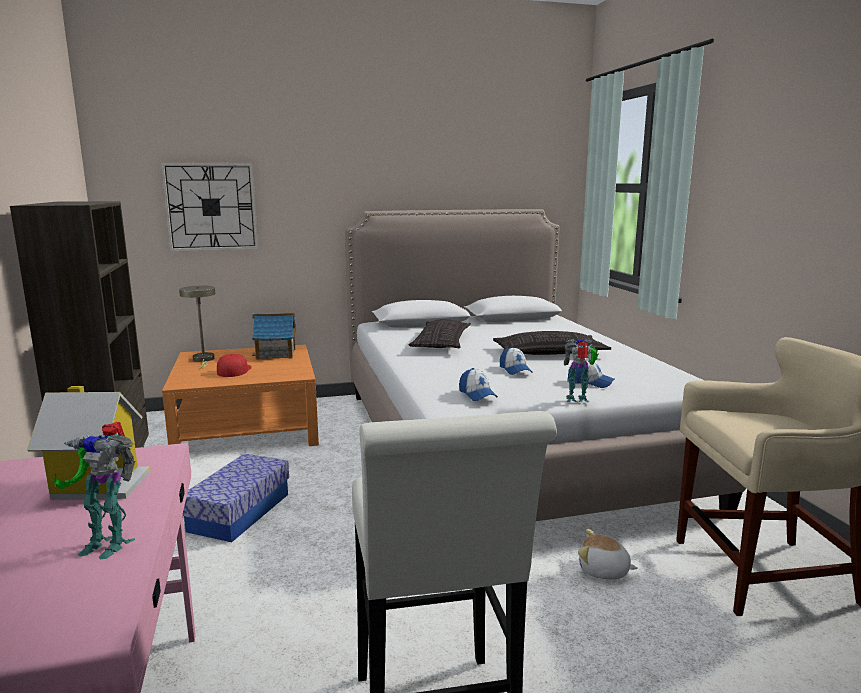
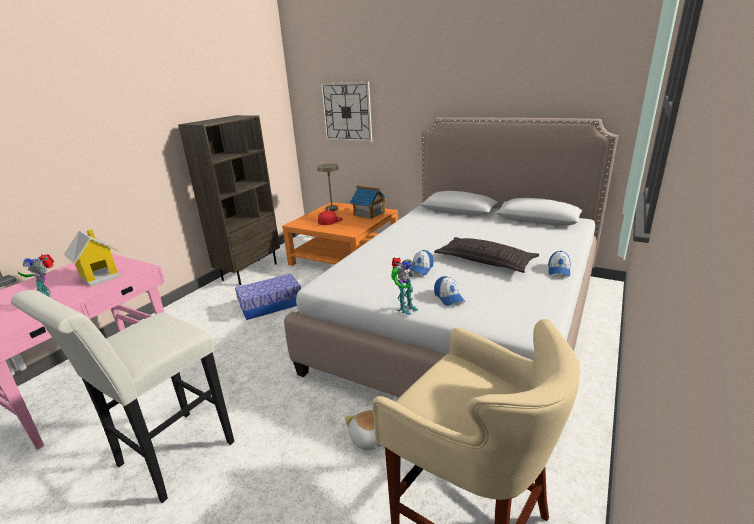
camera: 45 degrees right, 10 degrees up
(441, 342) = (433, 231): pillow -> none
(477, 394) = (352, 281): cap -> cap (559, 270)
(578, 400) = (405, 308): toy robot -> toy robot turned 90 degrees clockwise

